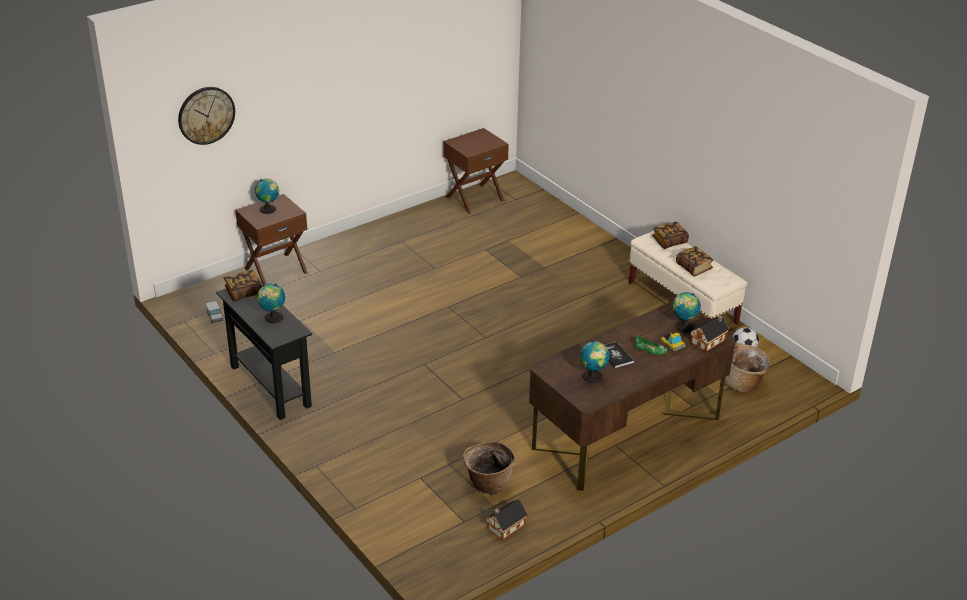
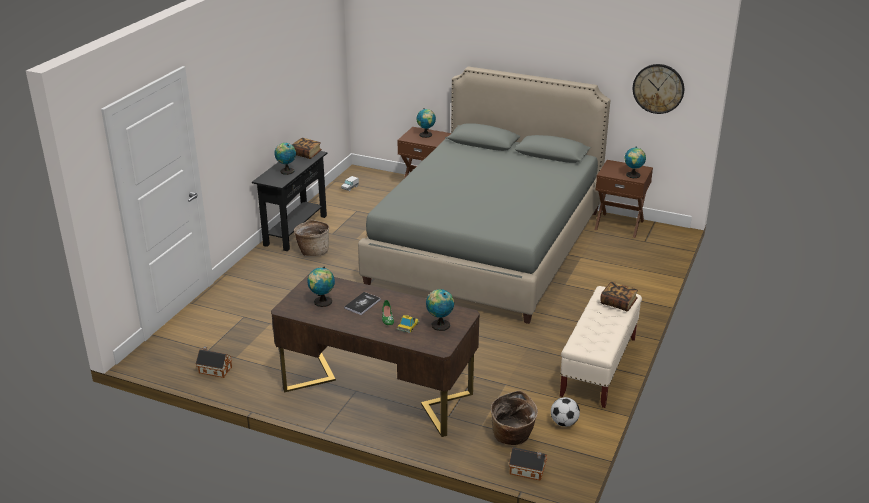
camera: 60 degrees right, 5 degrees down
(206, 115) = (399, 41): wall clock -> wall clock (658, 88)
(437, 280) = (487, 246): none -> grey bed
(488, 484) = (258, 346): basket -> basket (313, 251)
(489, 142) = (633, 175): none -> globe
(693, 268) = (591, 327): book -> none
(709, 341) = (431, 343): toy house -> toy house (528, 471)

